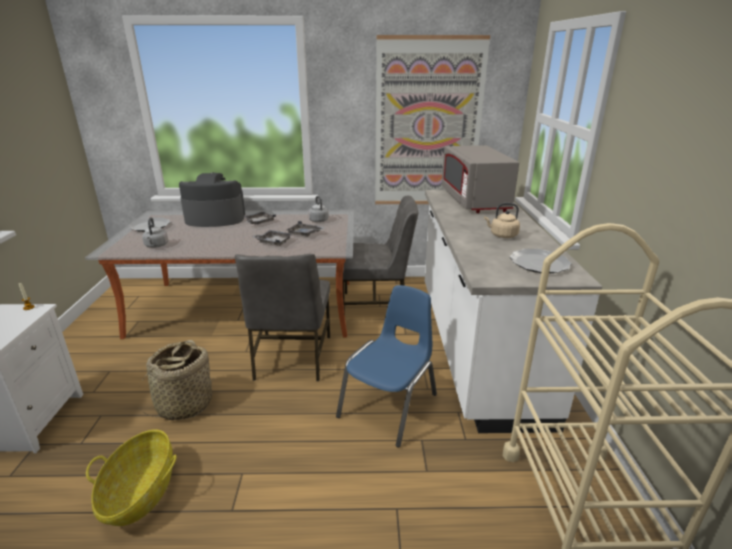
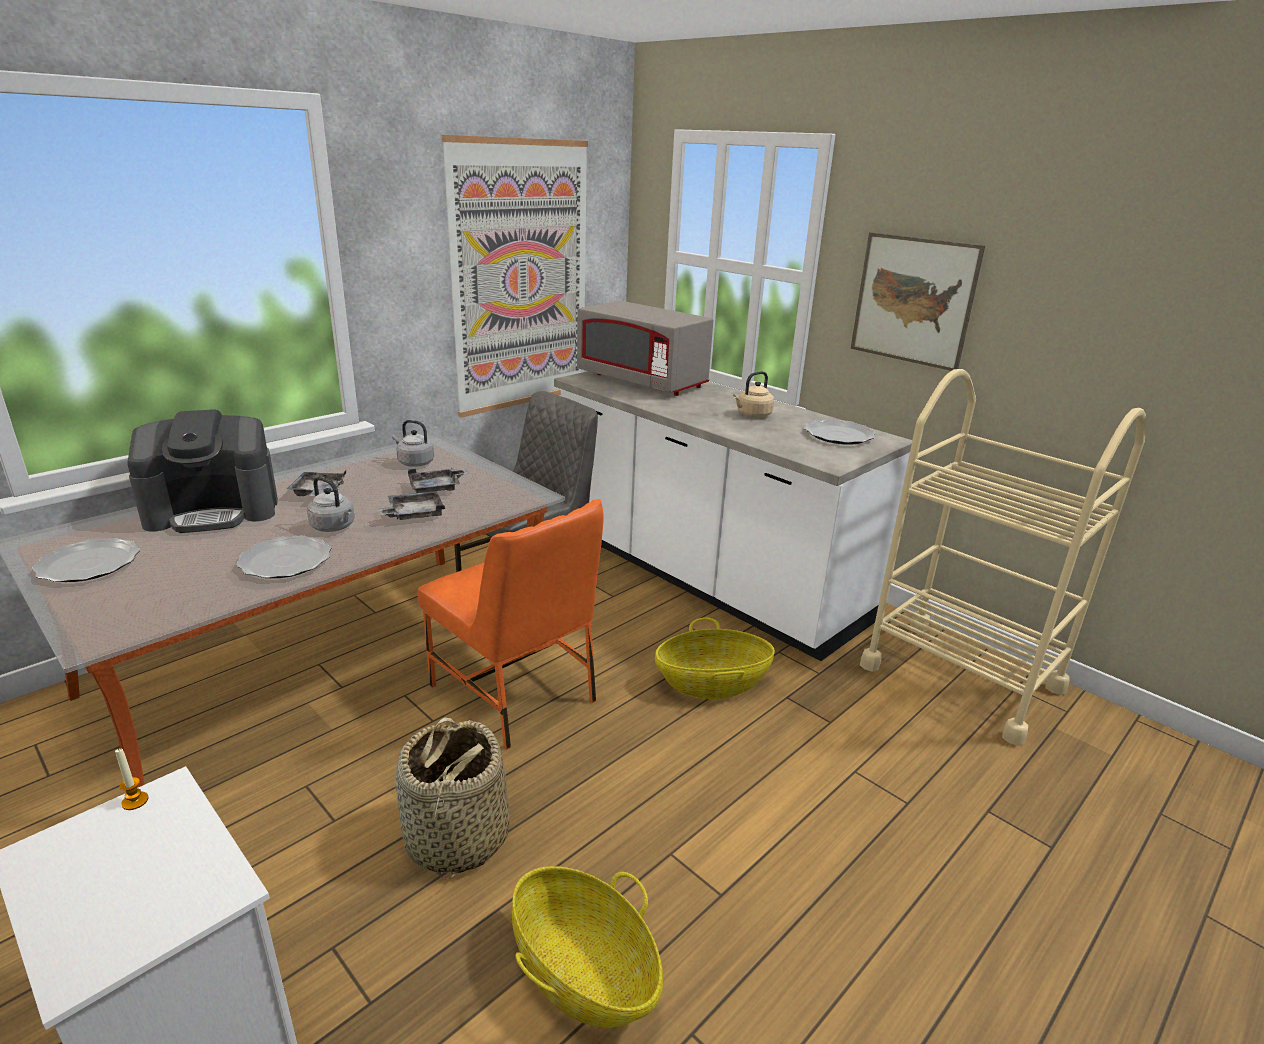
camera: 45 degrees left, 0 degrees up
(156, 246) = (198, 590): grey kettle -> grey kettle (334, 527)
(198, 245) = (286, 561): none -> plate
(215, 219) = (214, 510): coffee machine -> coffee machine turned 150 degrees counterclockwise
(291, 358) = (516, 693): grey chair -> orange chair
(389, 406) = (712, 683): blue chair -> basket
(646, 160) = (913, 300): none -> picture

